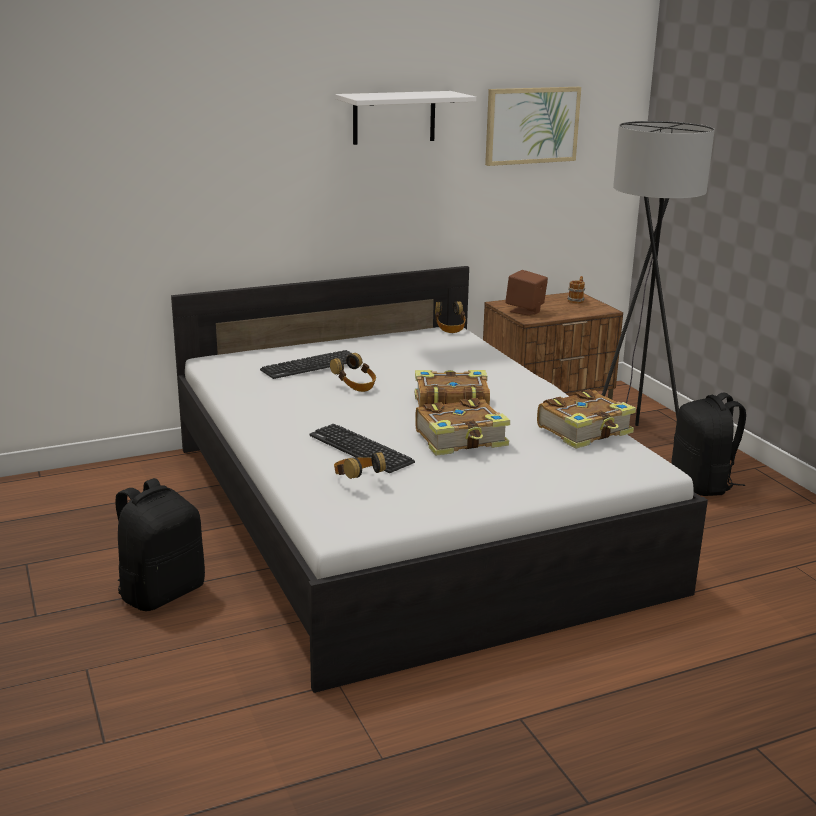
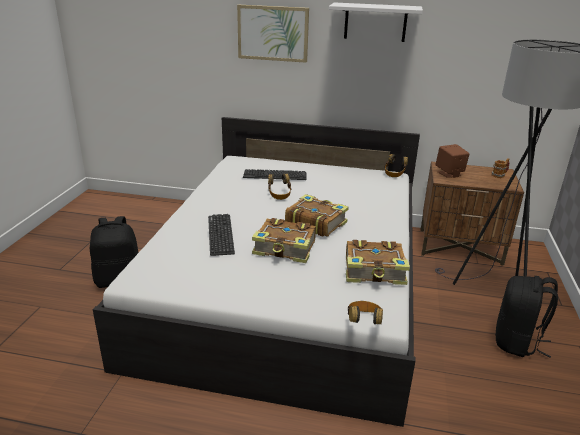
camera: 35 degrees right, 5 degrees up
(357, 481) = (187, 254): headphones -> headphones (363, 322)
(531, 125) = (488, 38): picture -> picture (273, 33)

